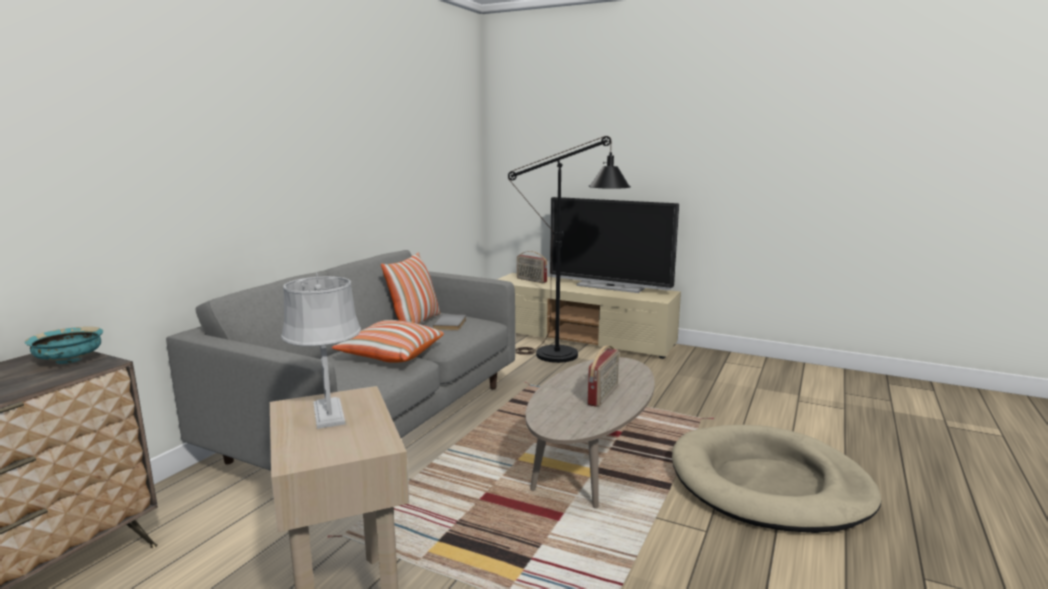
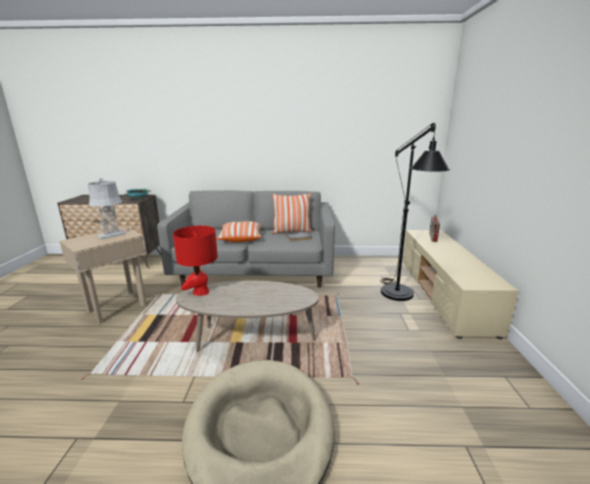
camera: 65 degrees right, 5 degrees up
(554, 419) = (201, 292): none -> red table lamp
(603, 395) = (242, 300): radio -> none
(610, 287) = (468, 262): television -> none

